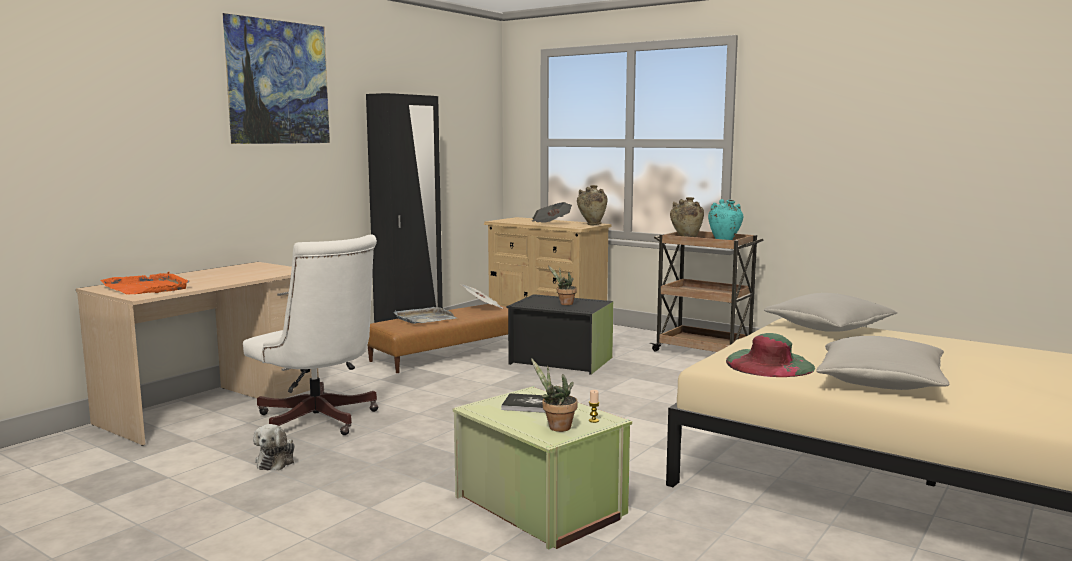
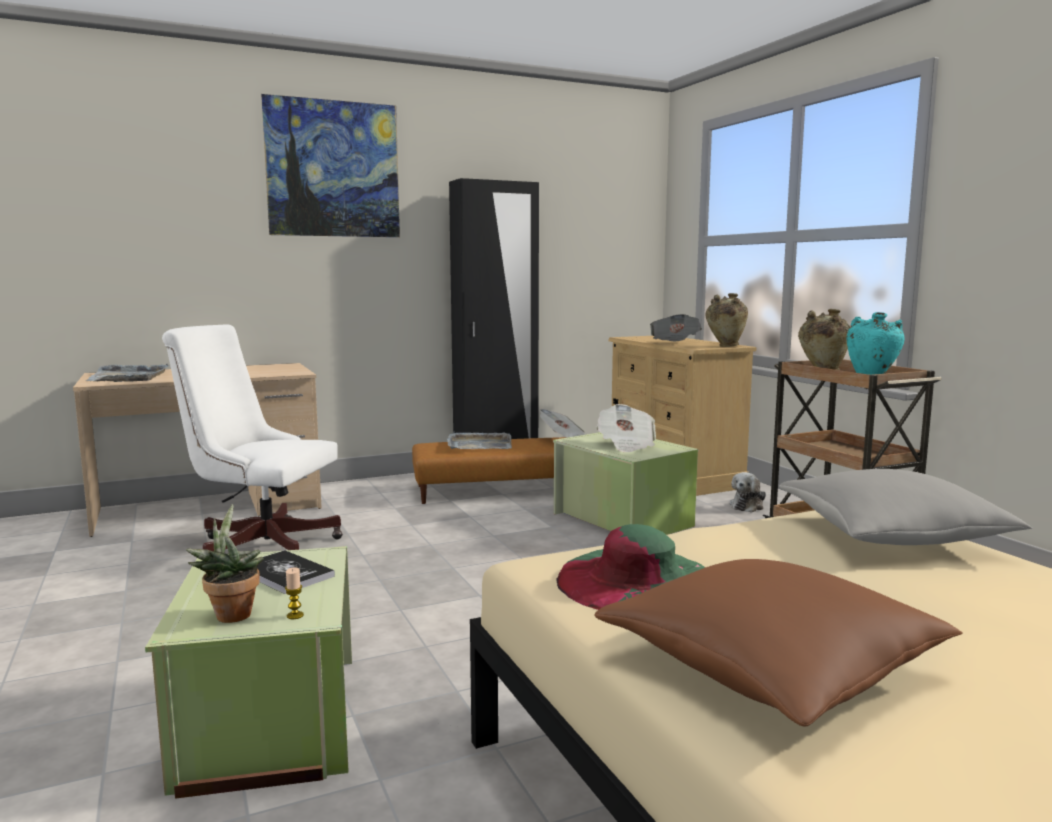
camera: 30 degrees right, 0 degrees up
(147, 288) = (128, 377): orange tray -> grey tray
(276, 461) = (148, 580): plush toy -> plush toy (748, 506)
(319, 421) = (260, 544): white office chair -> white office chair turned 120 degrees clockwise
(561, 360) = (623, 519): black storage box -> green storage box
(564, 304) = (626, 445): potted plant -> newspaper
(880, 383) = (769, 669): grey pillow -> brown pillow

